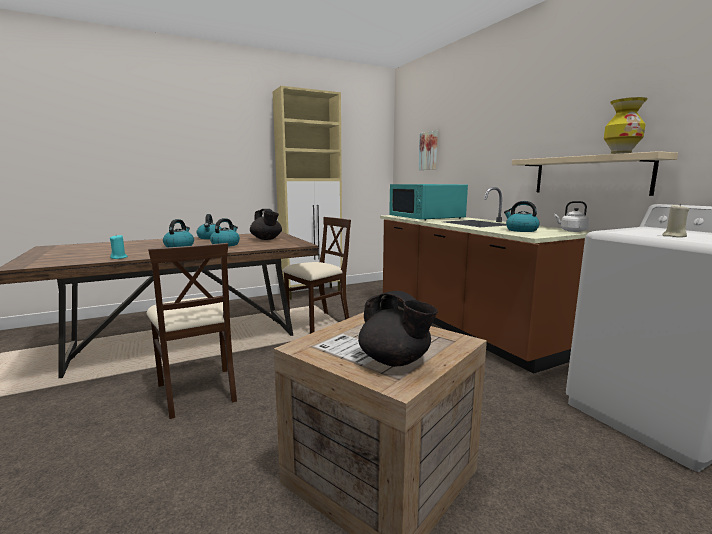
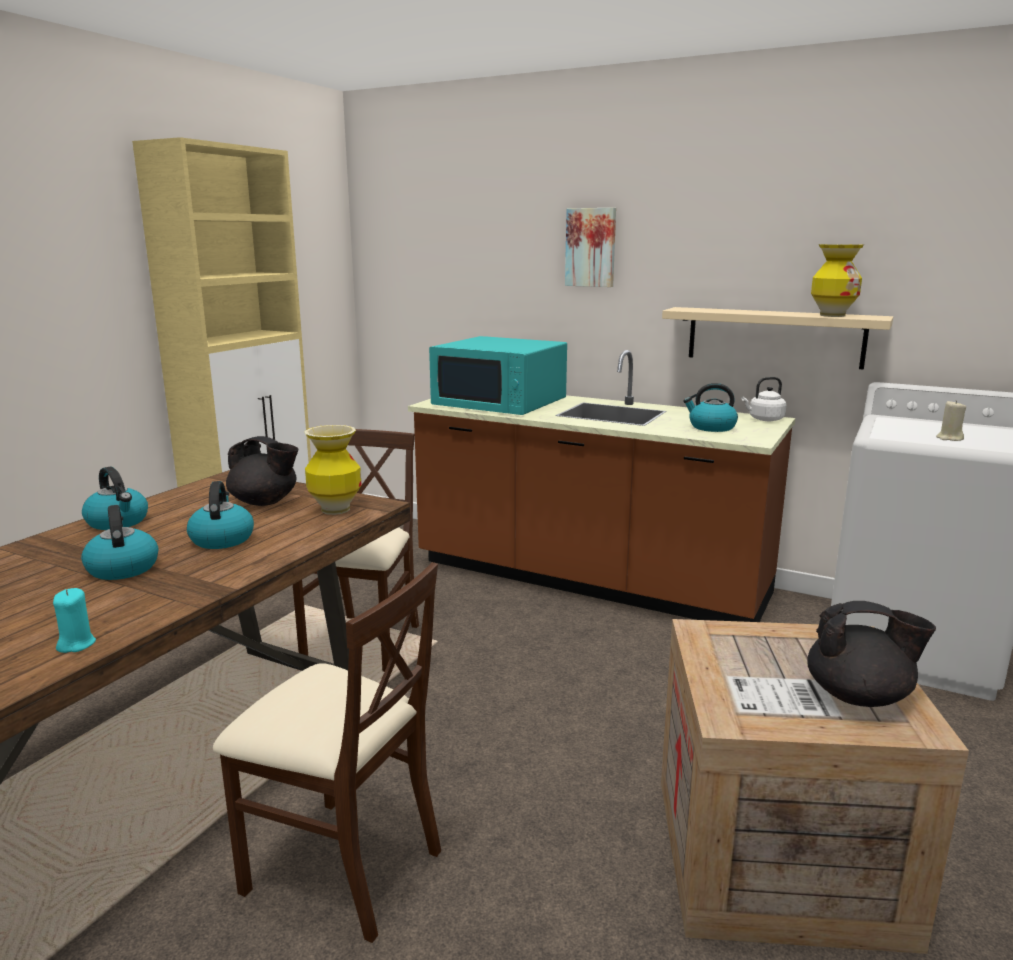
camera: 35 degrees left, 5 degrees up
(284, 243) = (335, 509): none -> vase
(429, 151) = (453, 270): picture -> picture (591, 247)

